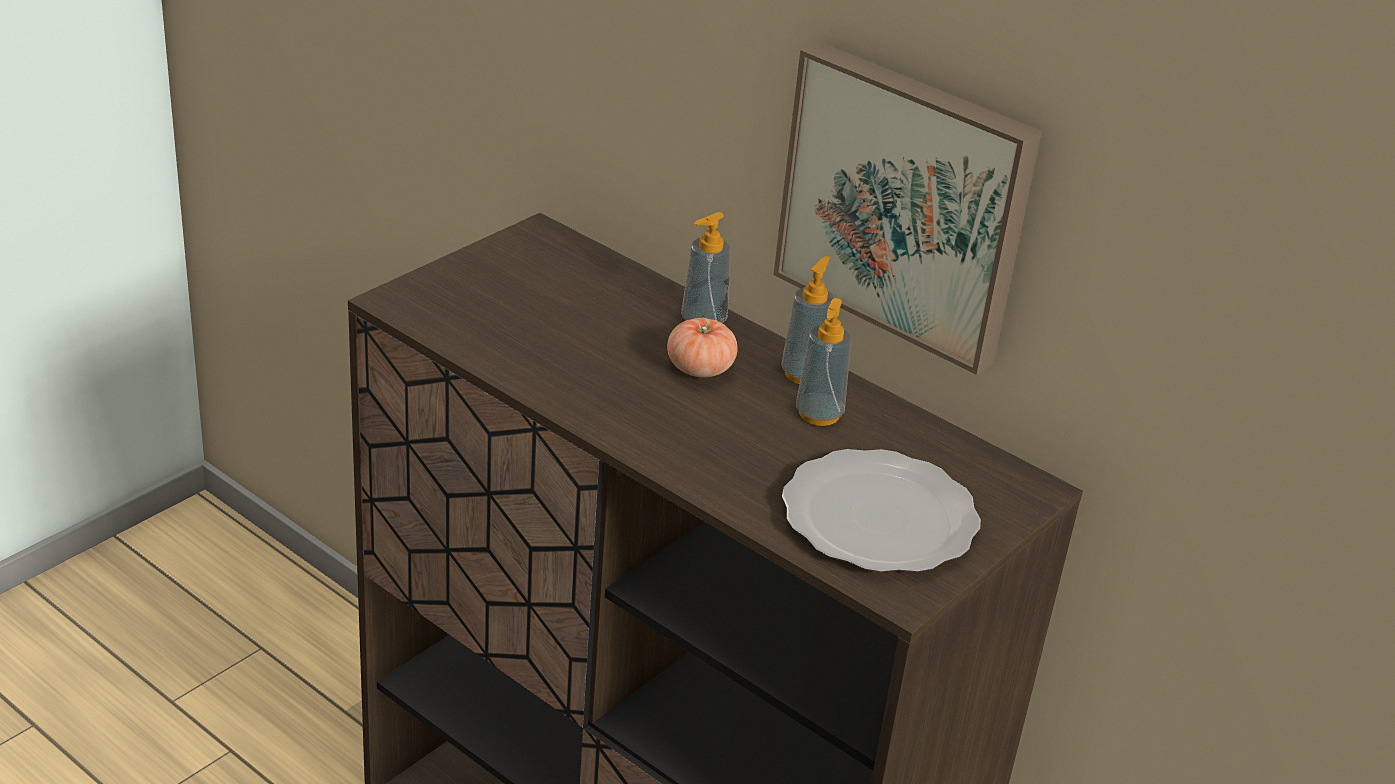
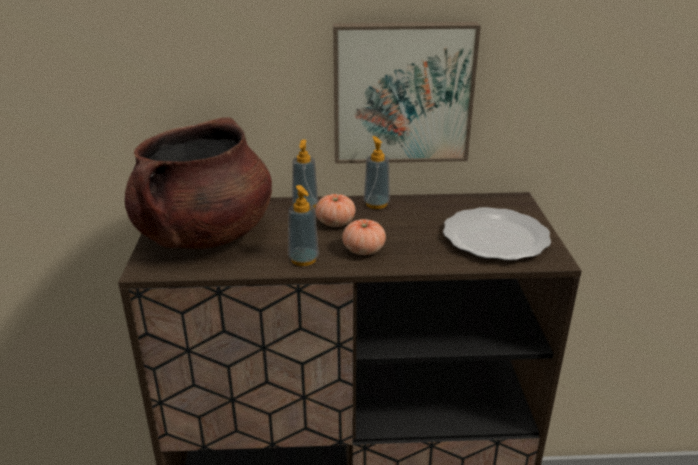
camera: 40 degrees left, 5 degrees down
(517, 294) = (204, 235): none -> brown cooking pot
(669, 425) = (363, 250): none -> tomato
(819, 414) = (408, 215): soap dispenser -> soap dispenser (303, 259)

